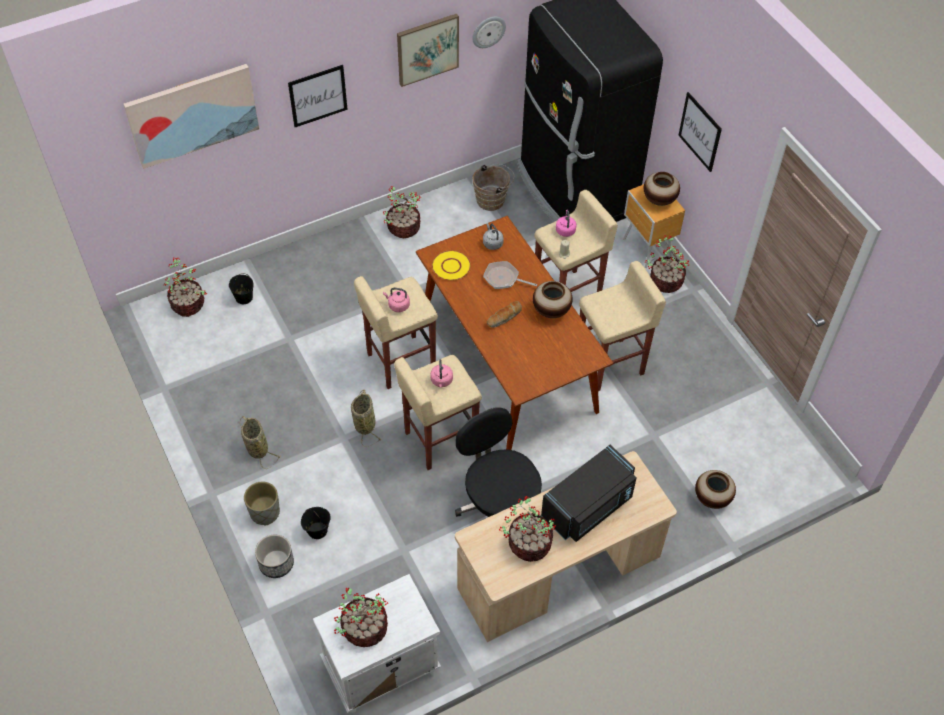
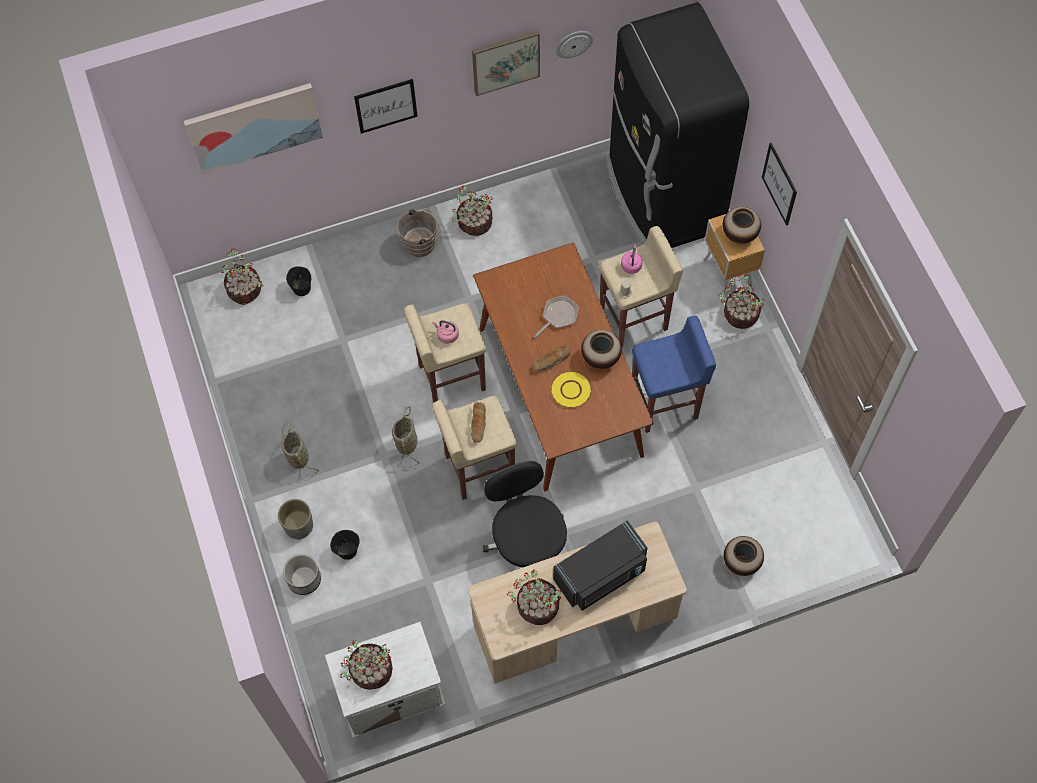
camera: 10 degrees right, 10 degrees up
(441, 381) = (479, 424): pink kettle -> bread
(451, 266) = (506, 296): yellow plate -> yellow plate (571, 390)
(492, 243) = (553, 273): grey kettle -> none
(493, 200) = (573, 198): brown bucket -> brown bucket (422, 243)
(504, 278) = (558, 316): frying pan -> frying pan turned 105 degrees clockwise
(611, 365) = (665, 405): beige stool -> blue stool

